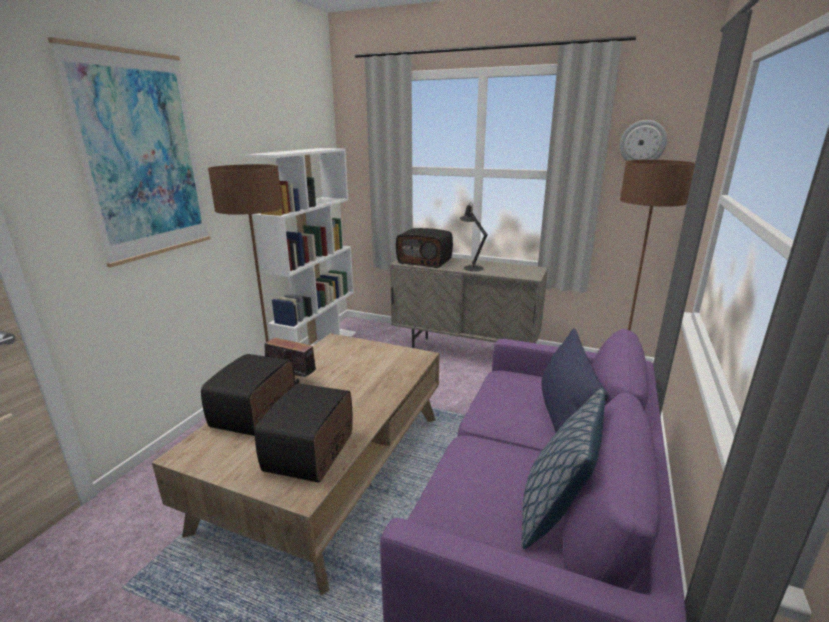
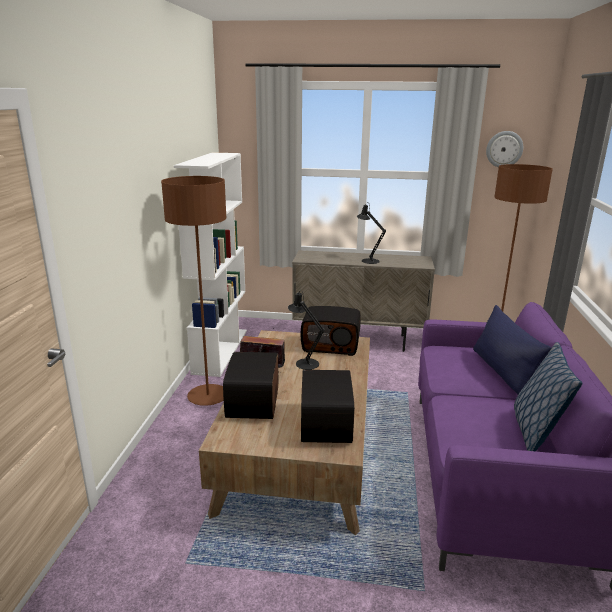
camera: 15 degrees left, 0 degrees up
(142, 157) = (119, 176): picture -> none
(345, 374) = (304, 362): none -> black table lamp
(425, 261) = (322, 257): radio -> radio (331, 345)

